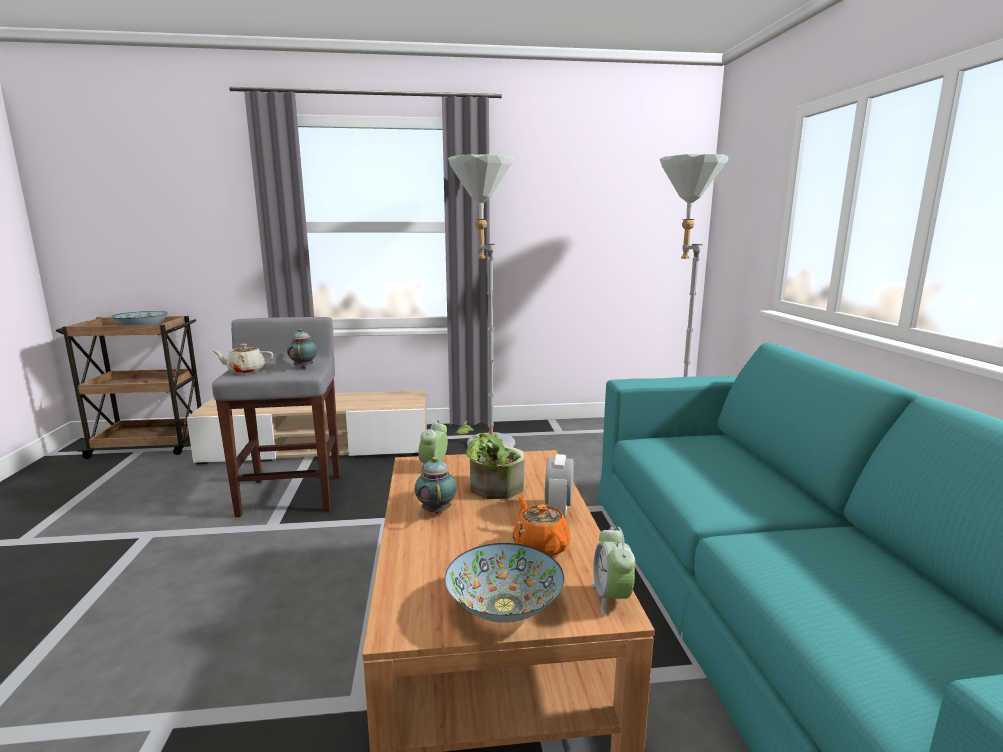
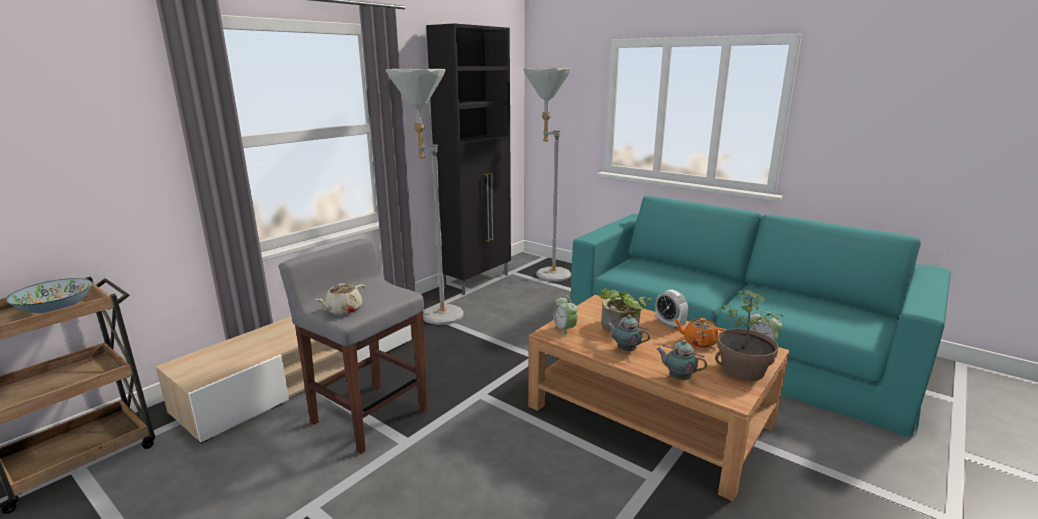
camera: 45 degrees left, 5 degrees up
(304, 367) = (382, 291): teapot -> teapot (678, 378)
(503, 606) = (742, 370): bowl -> potted plant
(582, 426) = (477, 281): none -> black cabinet

